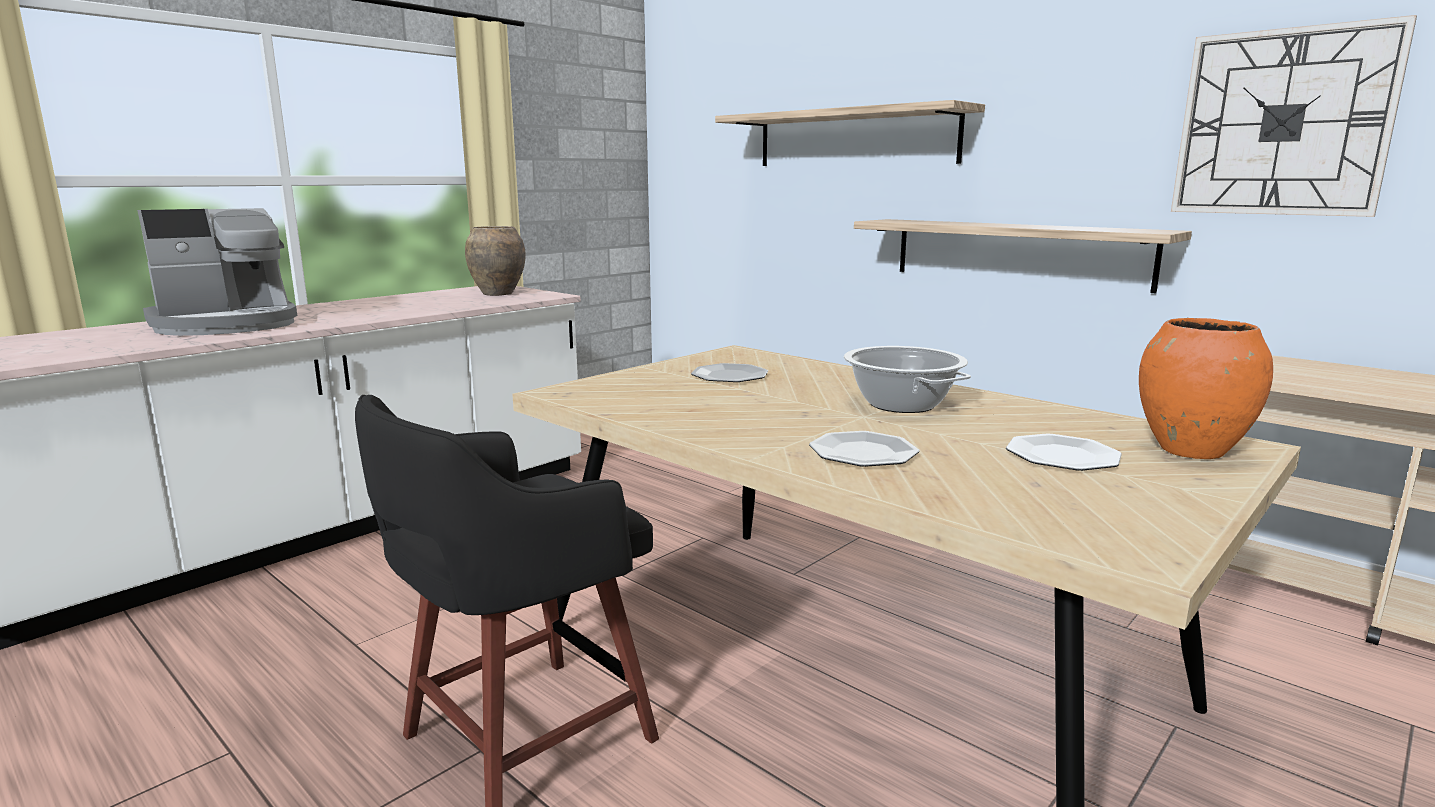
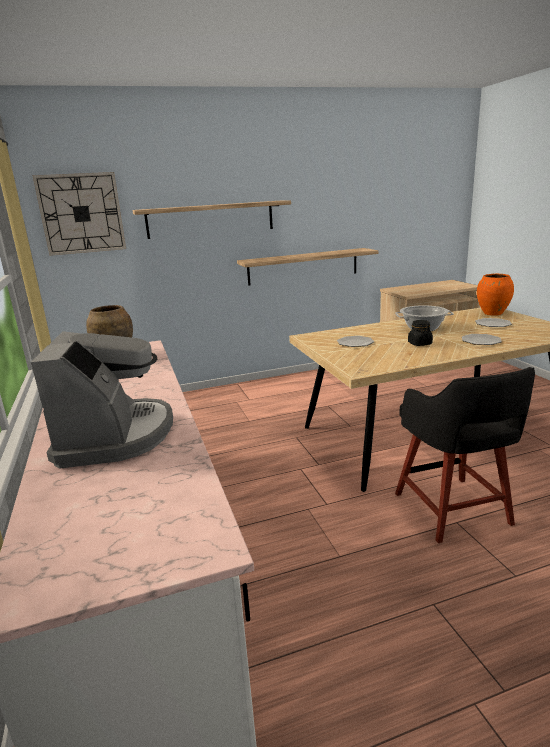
camera: 60 degrees left, 5 degrees up
(772, 410) = (419, 343): none -> black jar
(1282, 123) = (385, 207): wall clock -> wall clock (81, 213)

